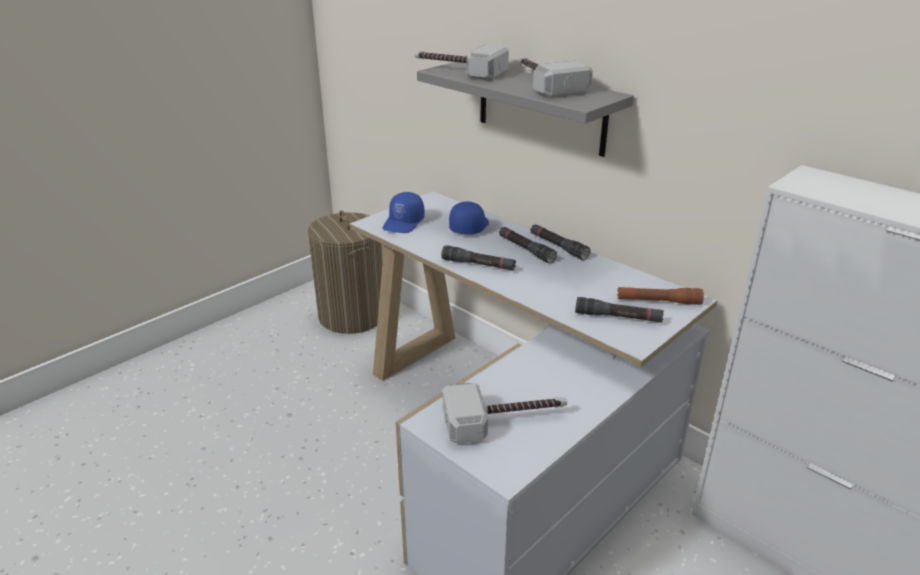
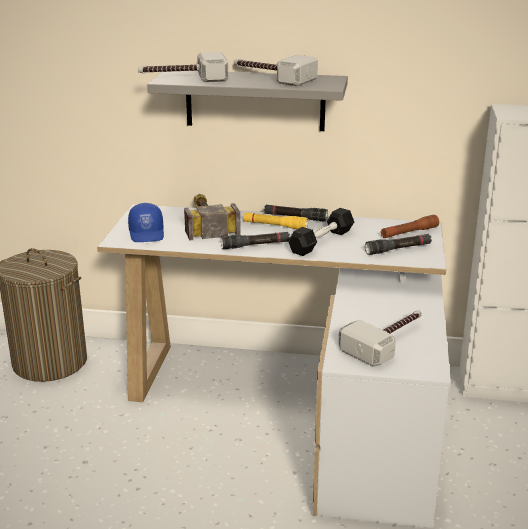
camera: 35 degrees left, 5 degrees down
(469, 227) = (206, 222): blue cap -> hammer
(526, 250) = (275, 226): black flashlight -> yellow flashlight
(548, 281) = (321, 241): none -> black dumbbell

